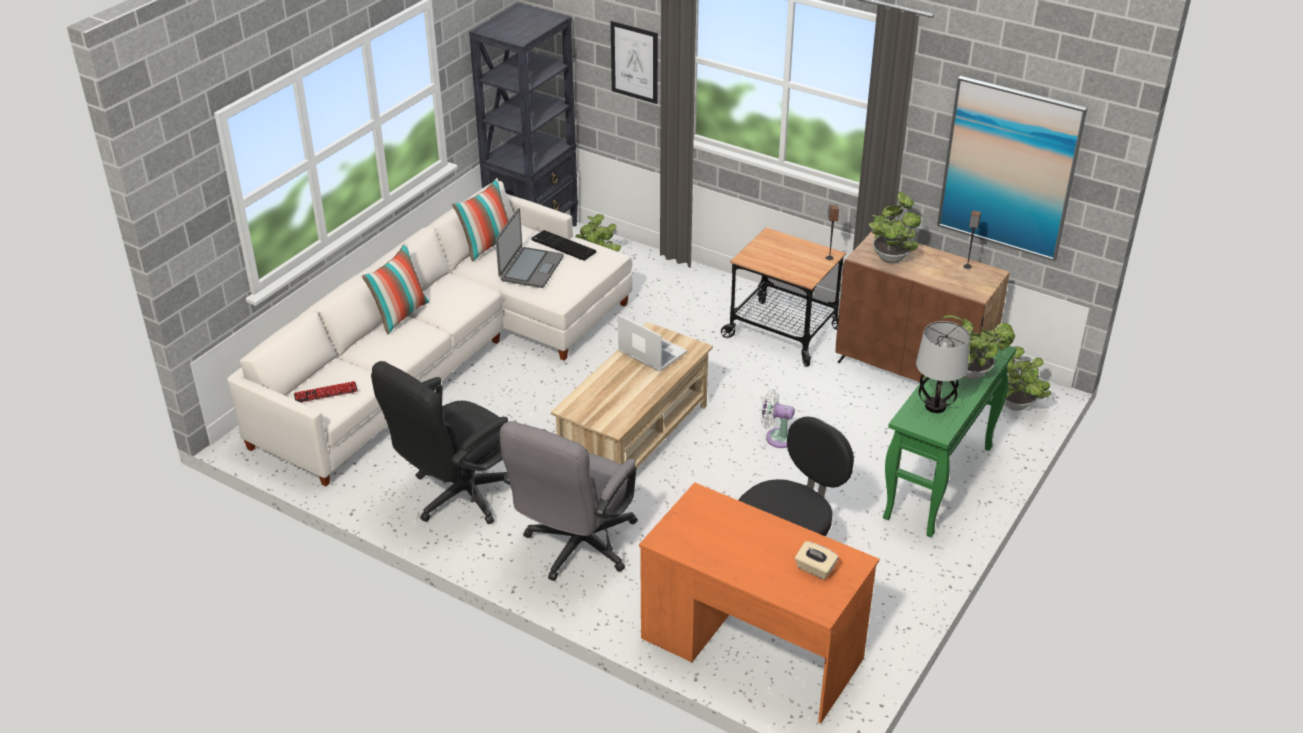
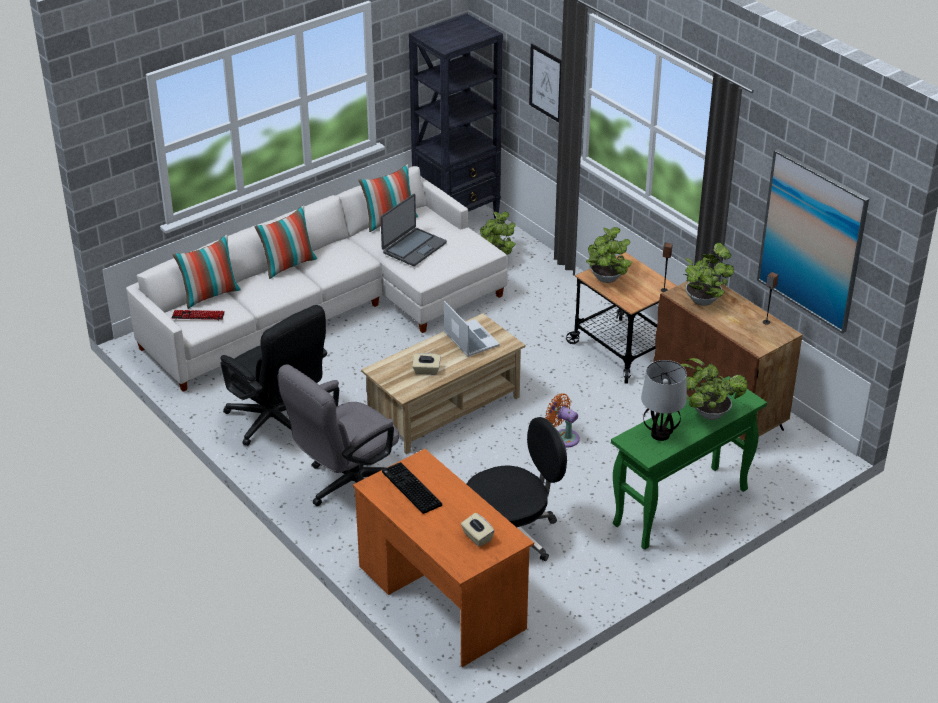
camera: 20 degrees right, 0 degrees up
(326, 367) = (210, 295): none -> pillow
(457, 497) = (277, 423): black office chair -> black office chair turned 105 degrees counterclockwise
(562, 246) = (450, 234): keyboard -> keyboard (410, 489)
(624, 397) = (426, 370): none -> beige tissue box
(777, 437) = (563, 437): white fan -> orange fan
(1017, 406) = (794, 460): potted plant -> potted plant (606, 280)

